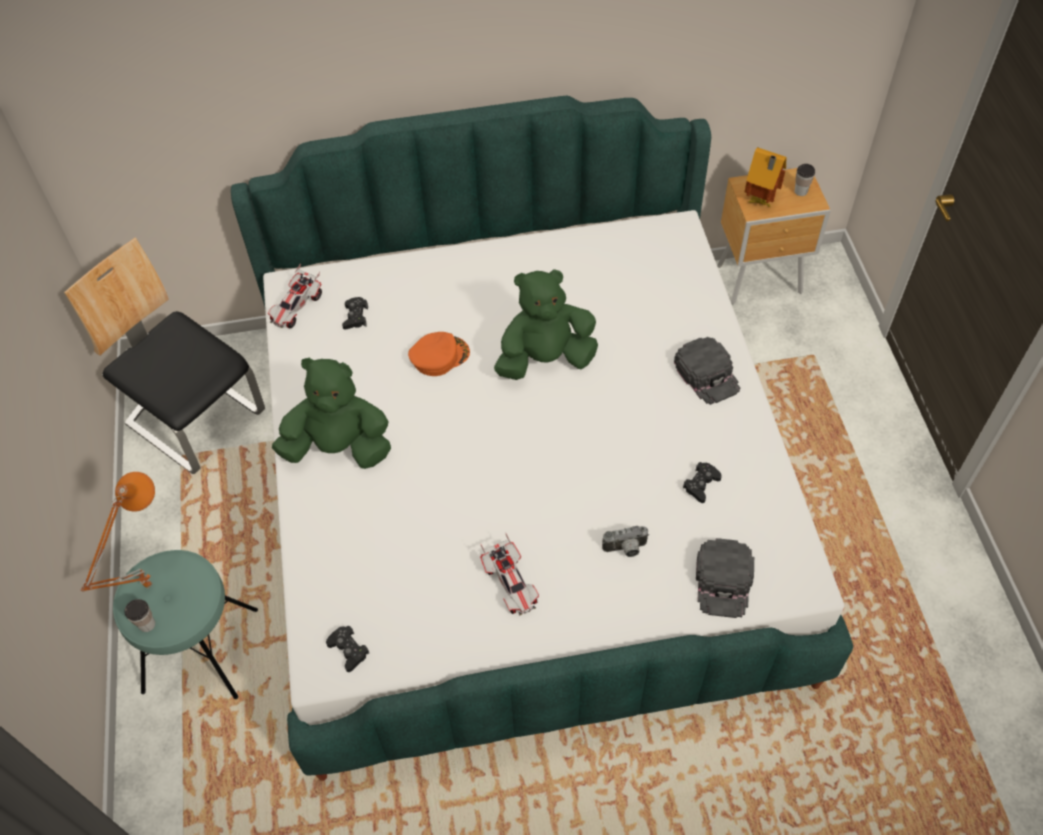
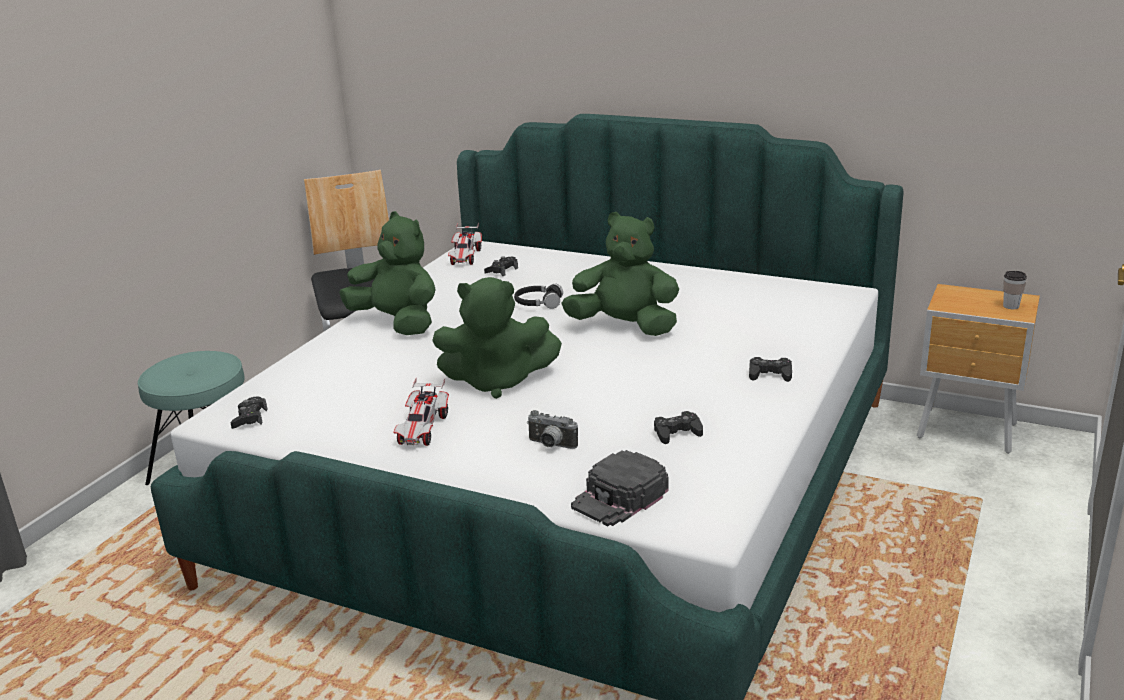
camera: 35 degrees right, 30 degrees down
(147, 624) = (157, 377): cup -> none
(148, 584) = (187, 360): orange table lamp -> none
(297, 308) = (465, 257): toy car -> toy car turned 60 degrees counterclockwise
(439, 356) = (538, 303): orange cap -> black headphones
(510, 490) = (497, 381): none -> green plush toy
(707, 374) = (770, 374): black cap -> black game controller
(760, 201) = (956, 302): toy house -> none

